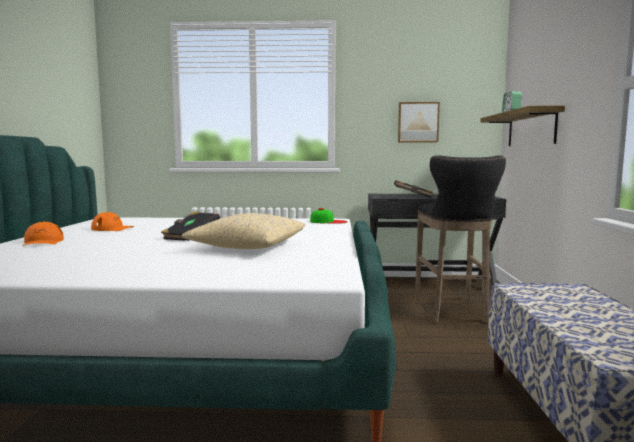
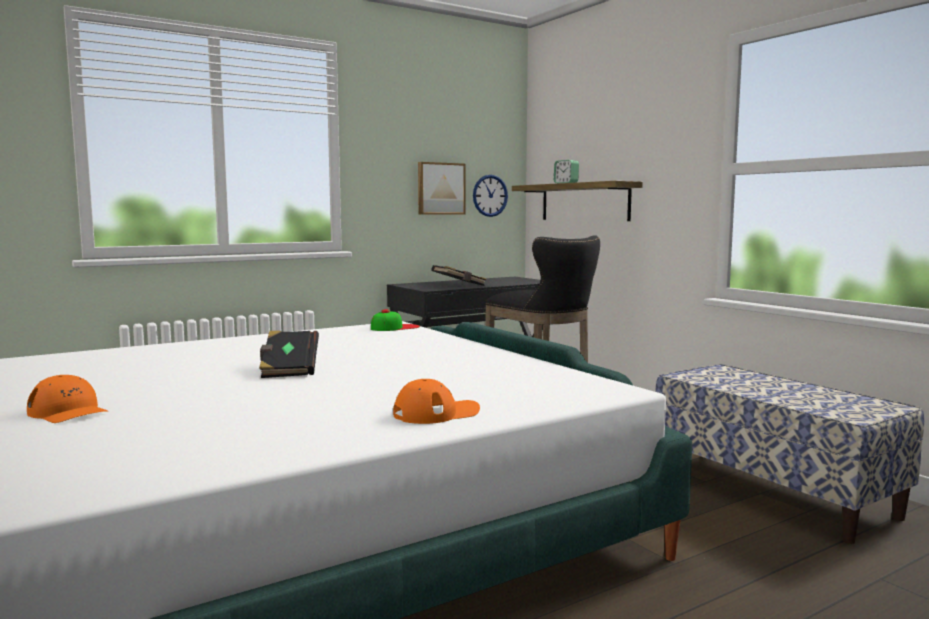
camera: 35 degrees left, 0 degrees up
(112, 229) = (108, 375): orange cap -> orange cap (436, 413)
(248, 246) = (412, 371): beige pillow -> none
(465, 127) = (490, 195): none -> wall clock

